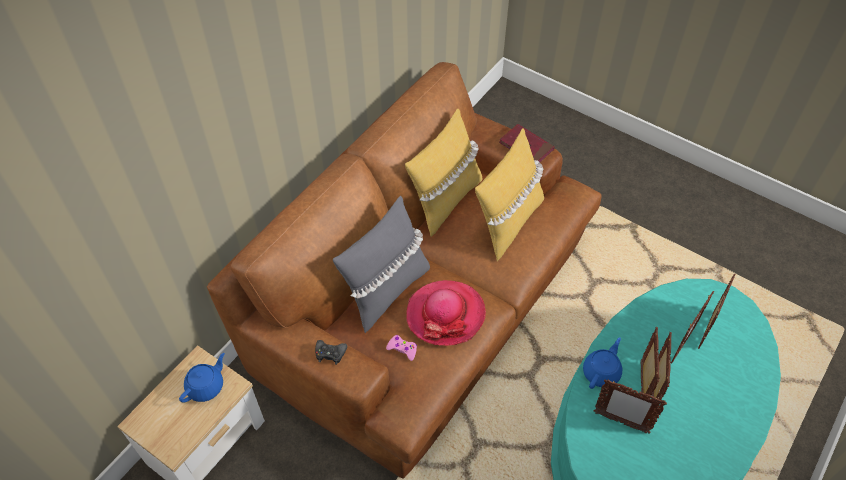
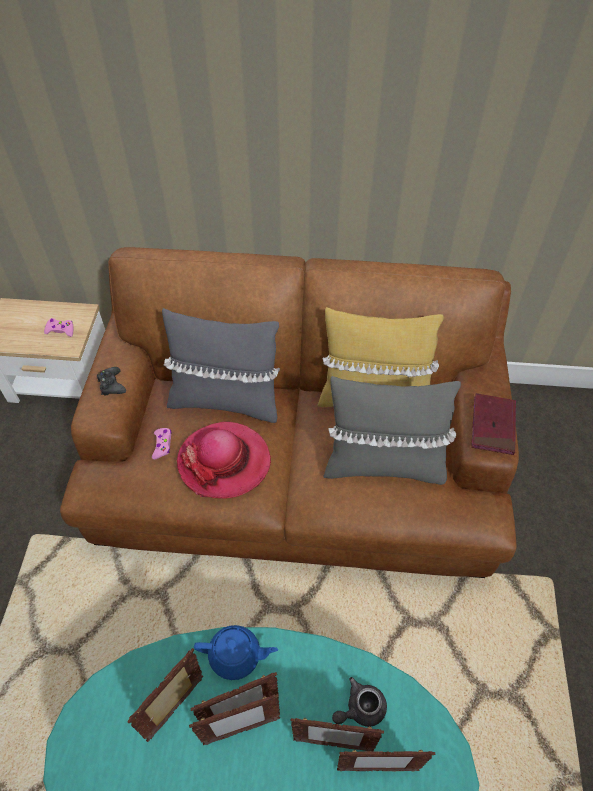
camera: 60 degrees right, 0 degrees up
(206, 386) = (60, 330): blue teapot -> pink game controller
(507, 223) = (383, 464): yellow pillow -> grey pillow
(620, 422) = (177, 708): picture frame -> picture frame turned 45 degrees clockwise
(667, 320) = (360, 708): none -> grey teapot

